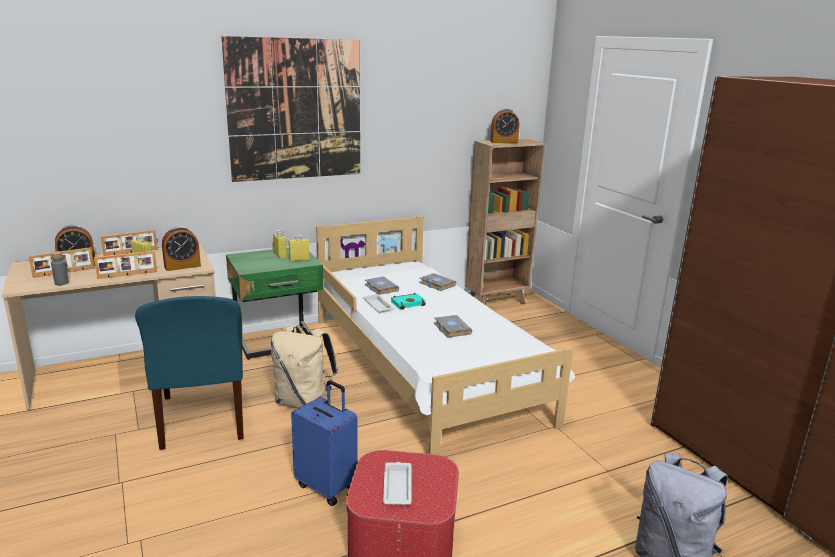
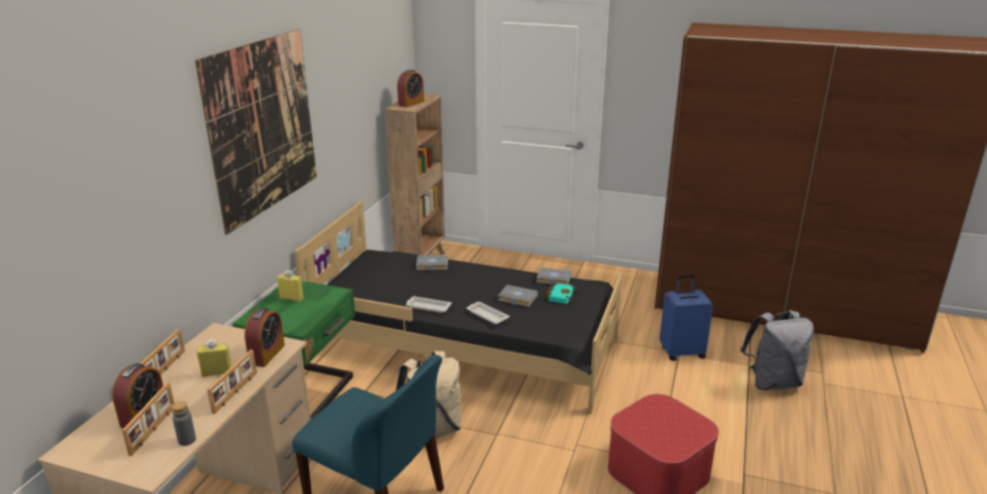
camera: 45 degrees left, 5 degrees up
(299, 260) = (321, 294): yellow bottle -> none
(327, 486) = (562, 475): blue suitcase -> blue suitcase (681, 352)
(380, 288) = (396, 290): grey book -> grey book (552, 279)
(397, 486) = (664, 430): white tray -> white tray (486, 315)
(408, 303) = (446, 293): turquoise book -> turquoise book (560, 295)
(425, 367) = (467, 346): white bed -> black bed

